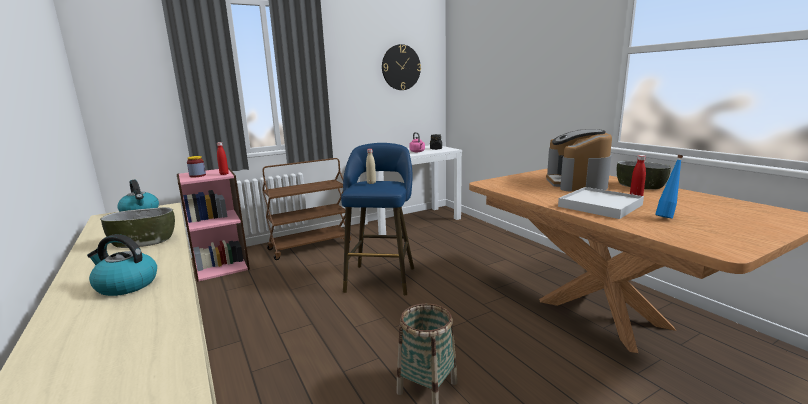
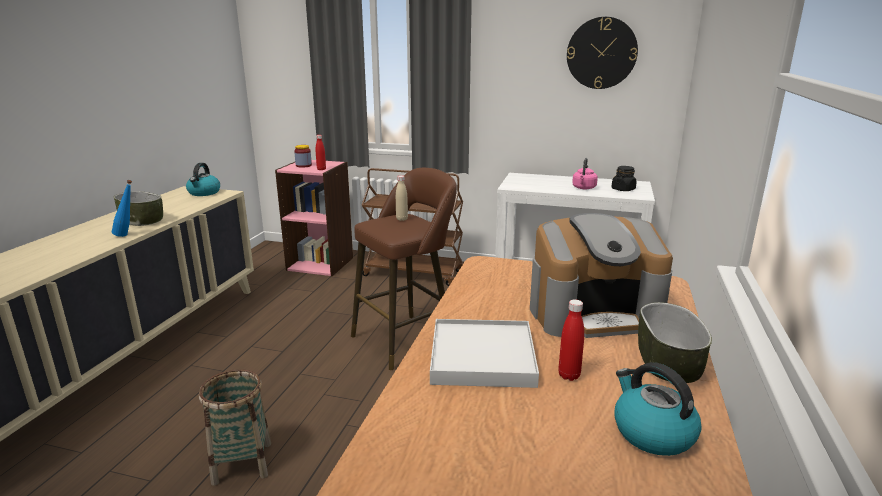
camera: 45 degrees right, 5 degrees up
(126, 285) = (57, 251): kettle -> kettle (652, 433)
(381, 277) = (407, 339): blue stool -> brown stool
(576, 183) = (593, 312): coffee machine -> coffee machine turned 150 degrees counterclockwise
(666, 217) = (492, 419): blue bottle -> blue bottle (128, 235)

